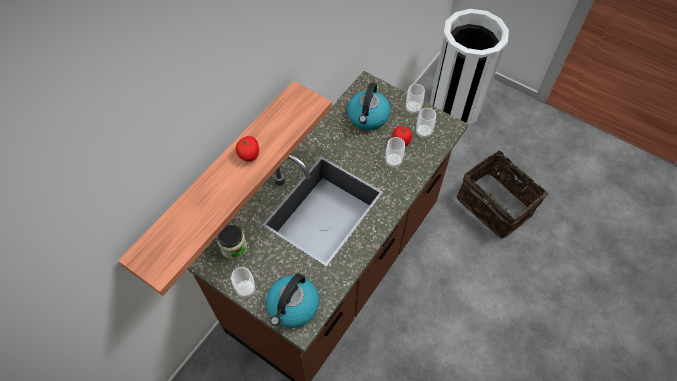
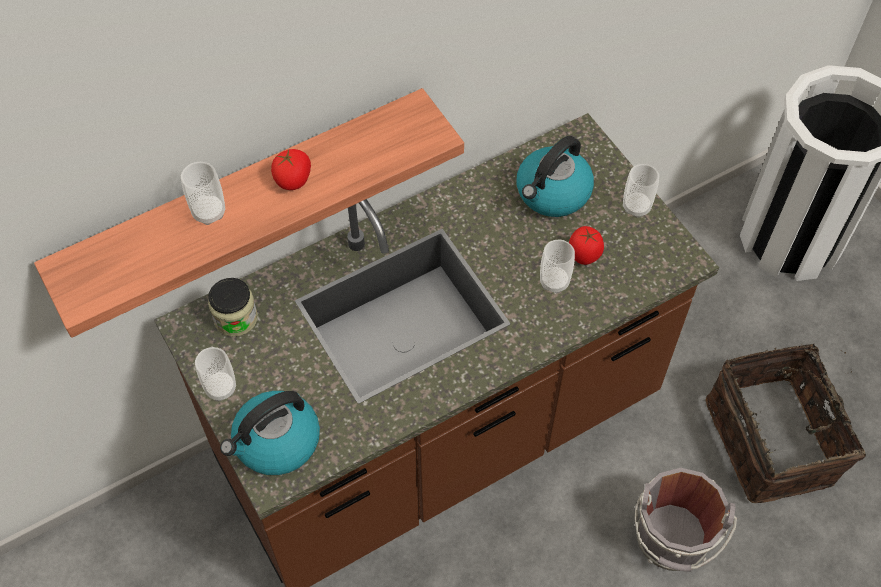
camera: 25 degrees right, 0 degrees up
(423, 132) = (632, 253): cup -> cup (209, 212)
(474, 273) = (671, 541): none -> grey bucket

